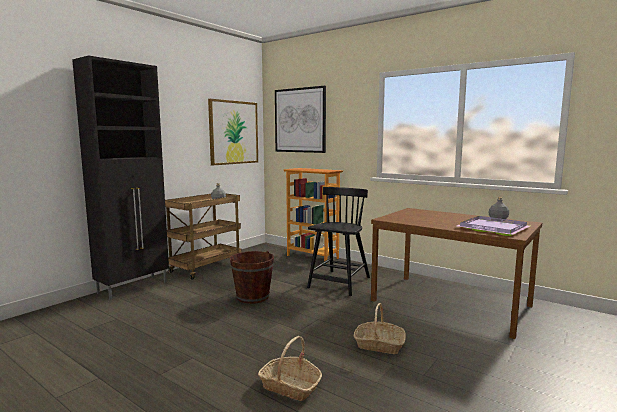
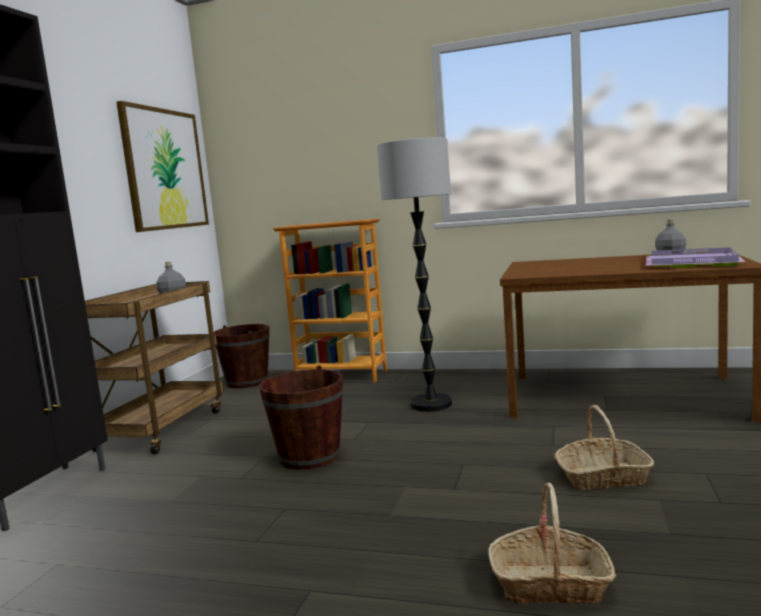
camera: 20 degrees left, 0 degrees up
(265, 250) = (247, 382): none -> brown bucket
(300, 120) = (284, 141): picture -> none
(339, 283) = (431, 404): black chair -> floor lamp

